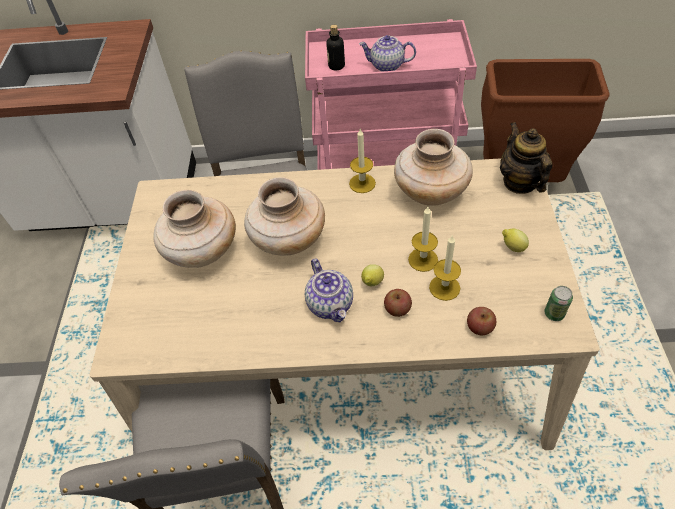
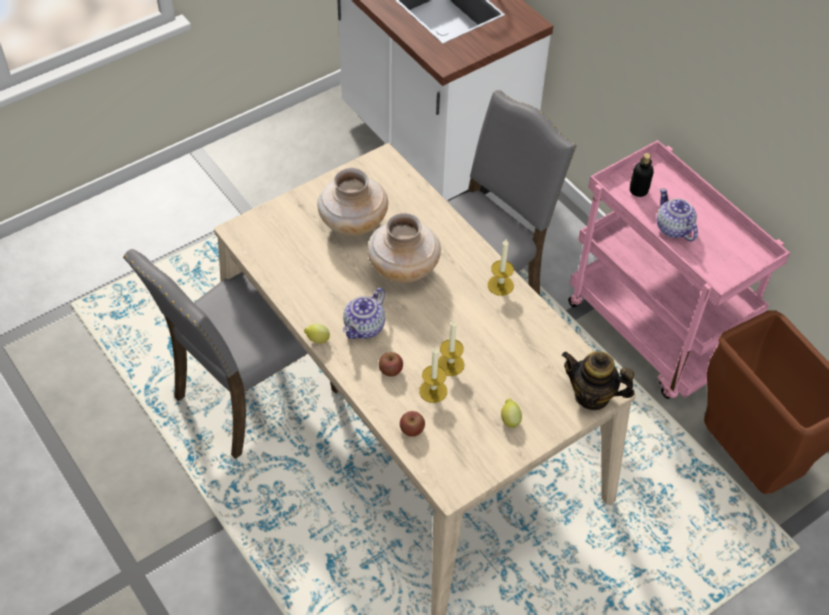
camera: 50 degrees right, 0 degrees up
(372, 283) = (402, 343): lemon -> lemon (317, 340)
(430, 192) = (527, 337): beige vase -> none
(520, 182) = (592, 396): teapot -> teapot turned 105 degrees counterclockwise
(554, 314) = (460, 473): can -> none

